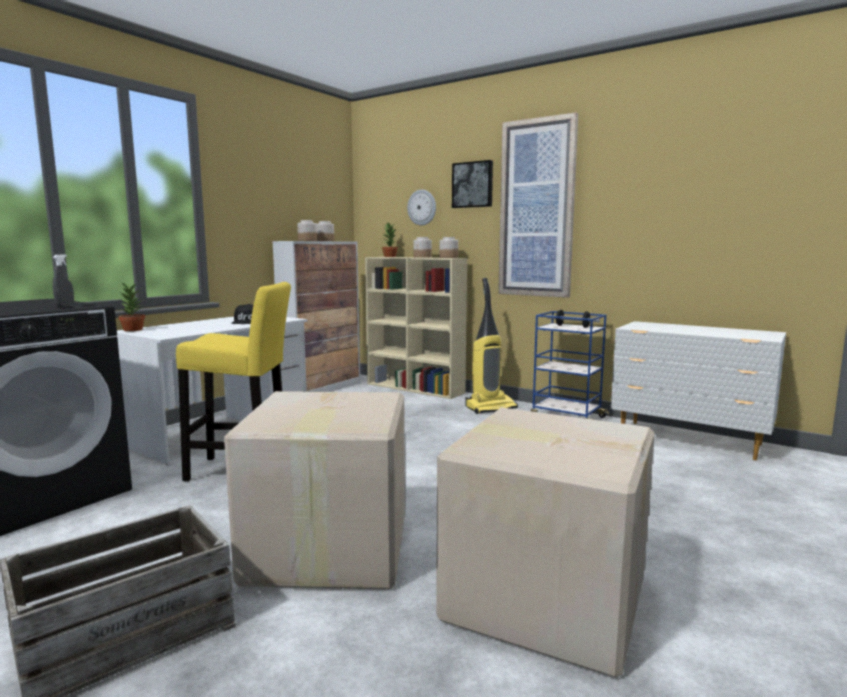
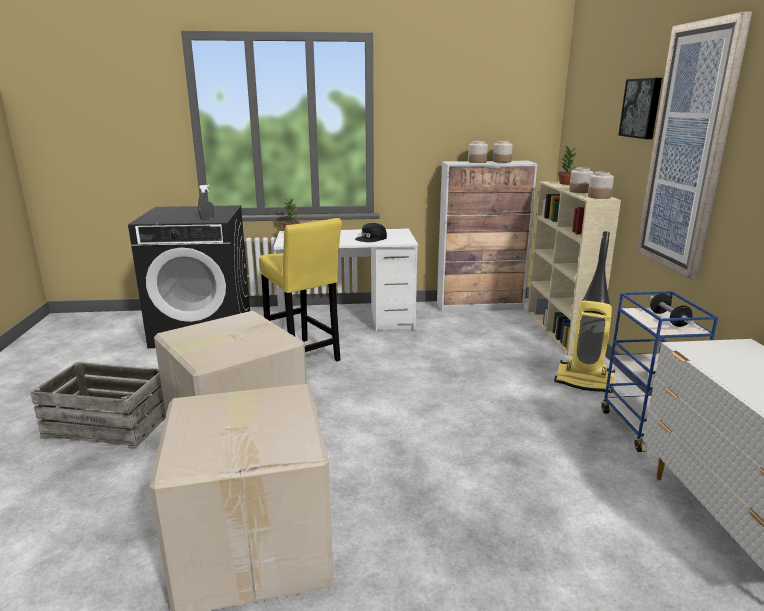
camera: 50 degrees right, 10 degrees up
(422, 207) = (602, 130): wall clock -> none

